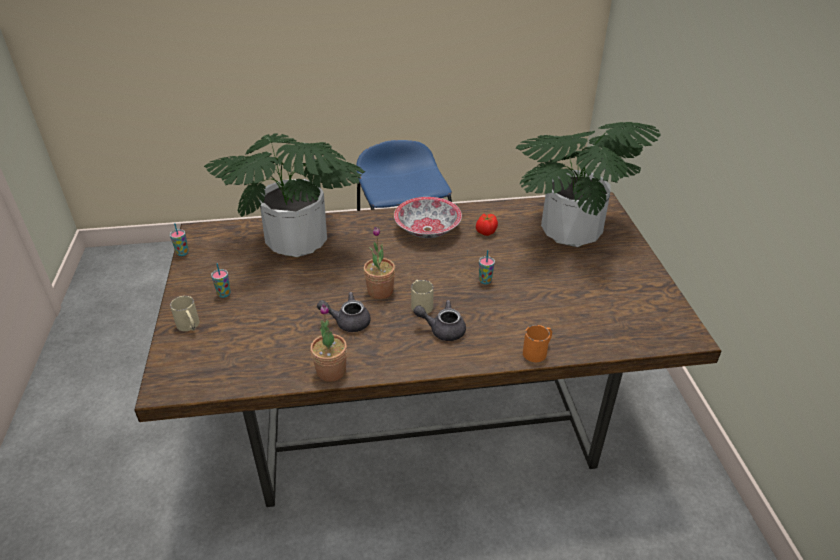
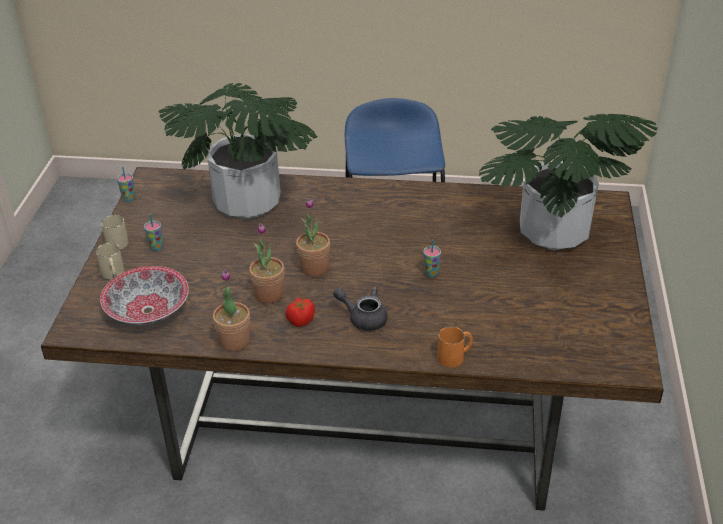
camera: 15 degrees right, 0 degrees up
(347, 321) = (269, 294): grey teapot -> potted plant
(420, 304) = (351, 287): beige mug -> beige mug (117, 240)
(427, 229) = (391, 207): bowl -> bowl (147, 310)
(486, 232) = (456, 219): tomato -> tomato (300, 321)

